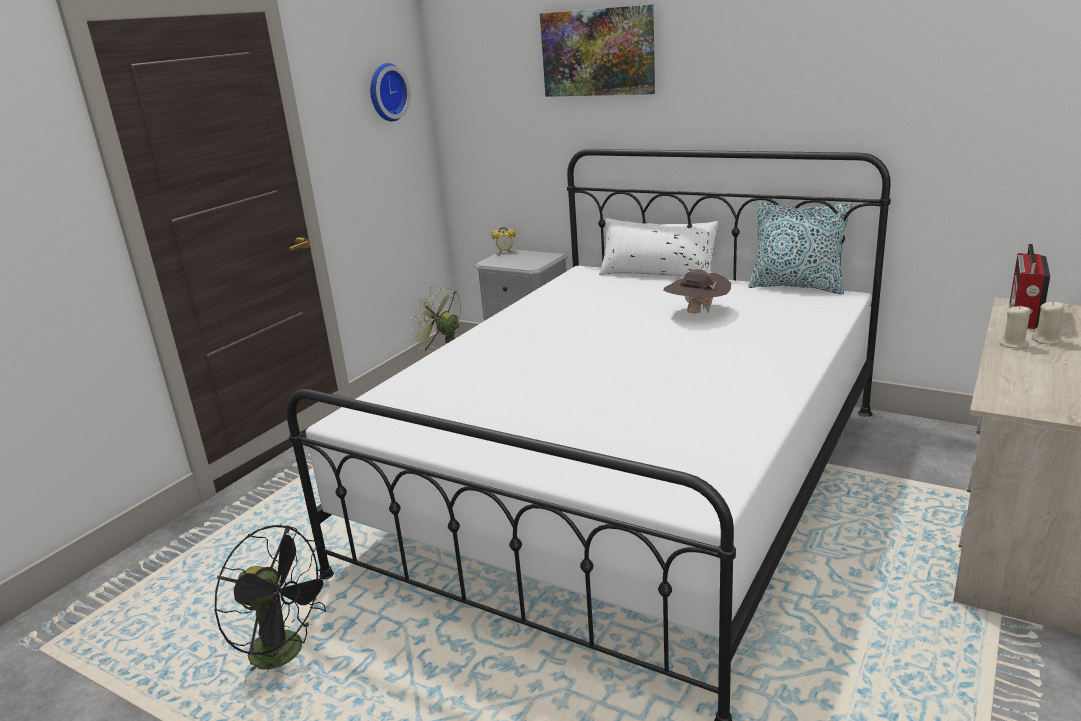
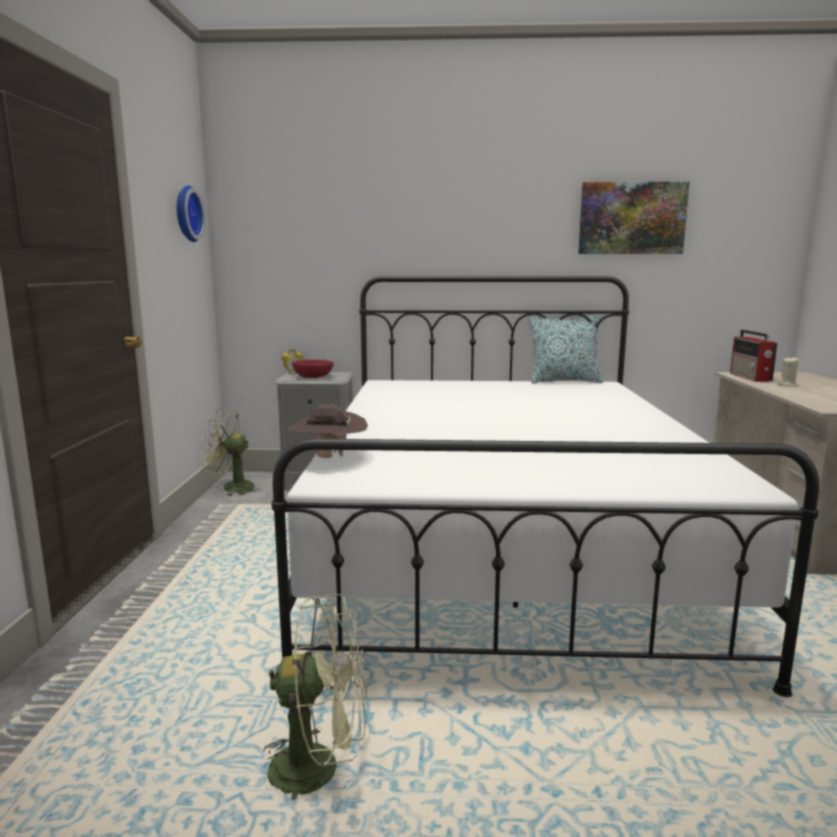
camera: 30 degrees left, 10 degrees down
(287, 653) = (319, 768): black fan -> green fan
(514, 261) = (312, 377): none -> red bowl
(598, 52) = (390, 196): picture -> picture (632, 218)
(657, 273) = (447, 380): white pillow -> none
(696, 313) = (521, 396): brown hat -> brown hat (327, 458)
(1014, 344) = (775, 387): beige candle -> none

